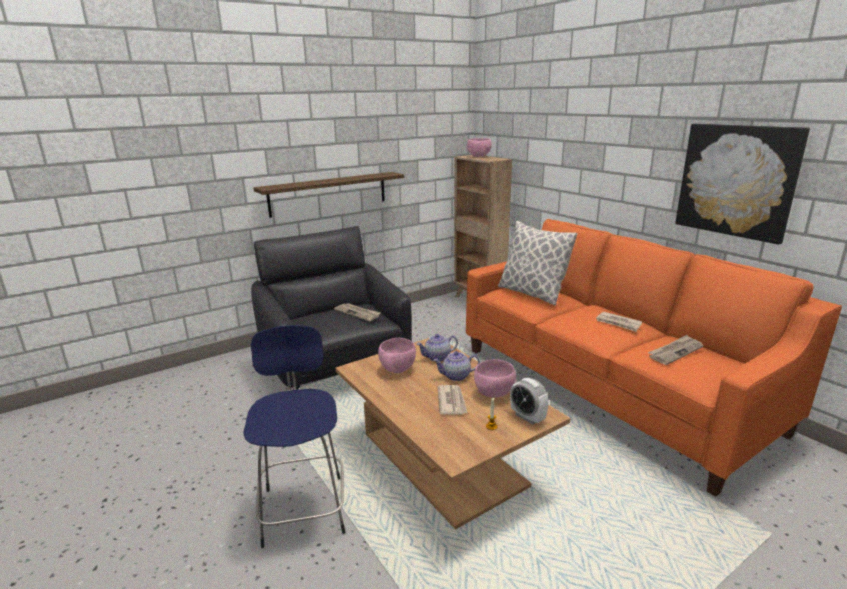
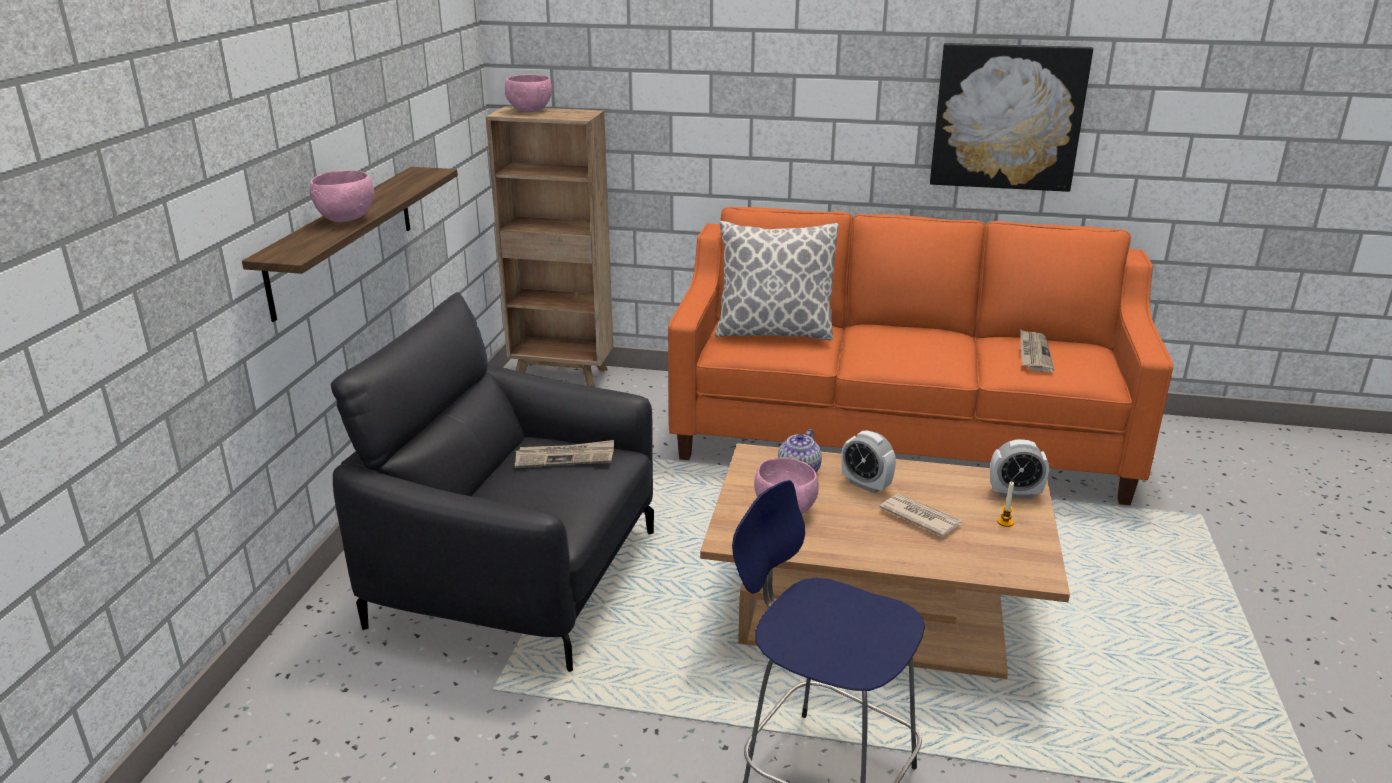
camera: 45 degrees left, 5 degrees up
(456, 376) = (866, 485): teapot -> alarm clock
(494, 393) = (940, 484): pink bowl -> pink bowl (347, 219)
(618, 323) = (933, 339): newspaper -> none

